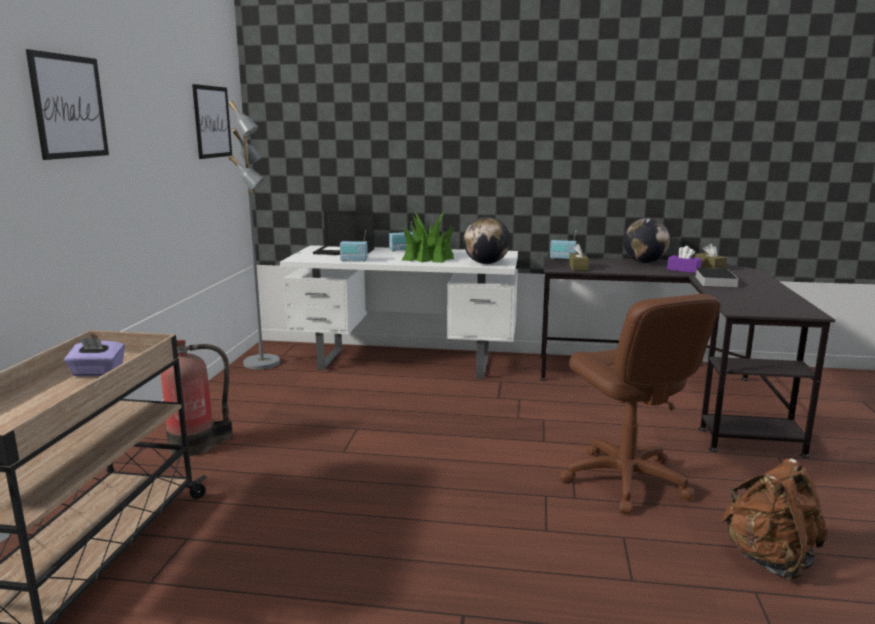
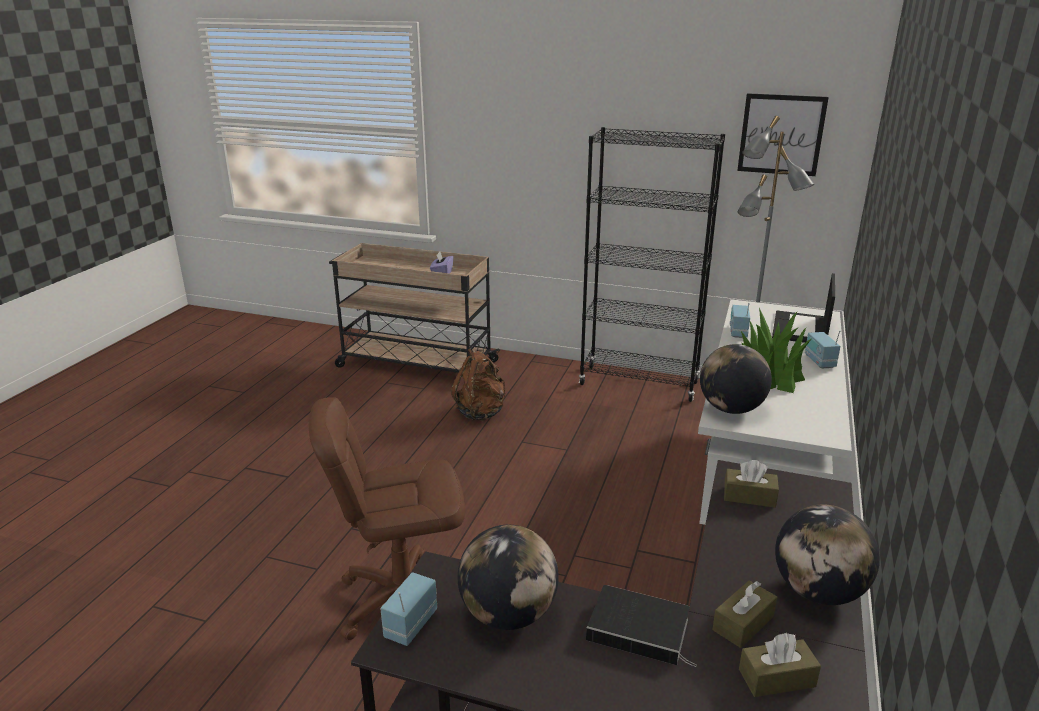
camera: 100 degrees right, 10 degrees up
(69, 106) = (554, 111): picture -> none
(196, 444) = (553, 381): fire extinguisher -> none
(217, 401) = (639, 384): none -> black bookcase
(562, 259) = (829, 497): radio -> radio (410, 624)
(683, 270) = (743, 623): purple tissue box -> brown tissue box
(745, 297) = (508, 614): none -> globe
(769, 559) = (230, 652): brown backpack -> brown backpack (481, 412)

